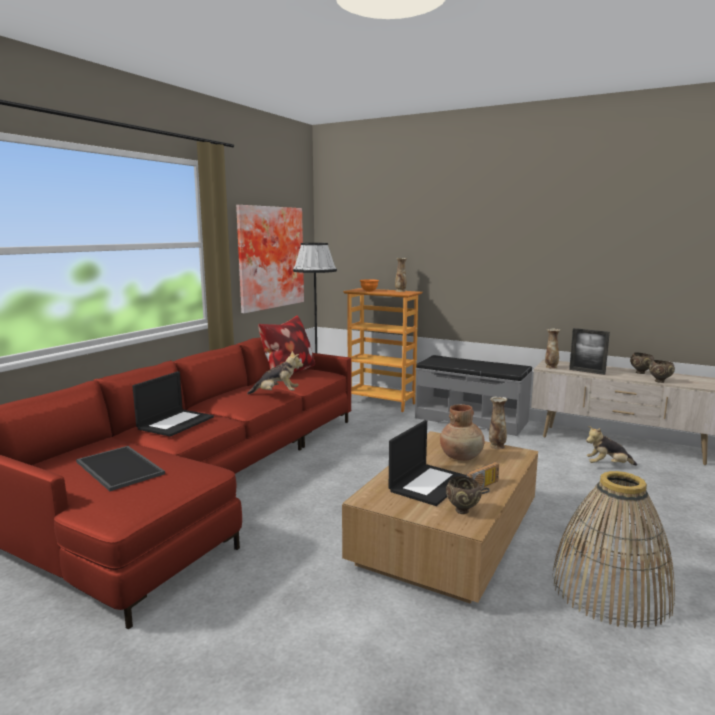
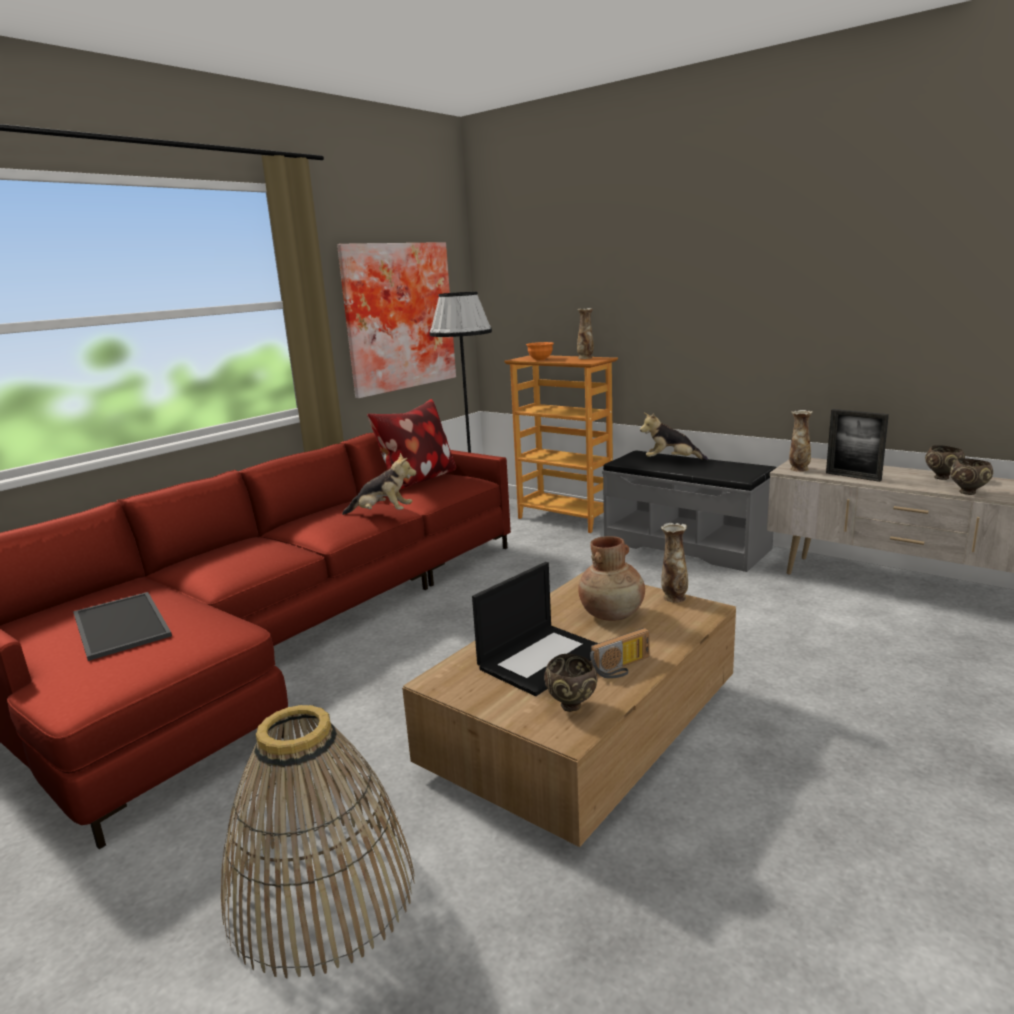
camera: 10 degrees right, 5 degrees up
(176, 422) = (227, 557): laptop -> none
(607, 465) = (874, 623): plush toy -> plush toy (671, 461)
(610, 589) = (806, 835): basket -> basket (322, 893)

